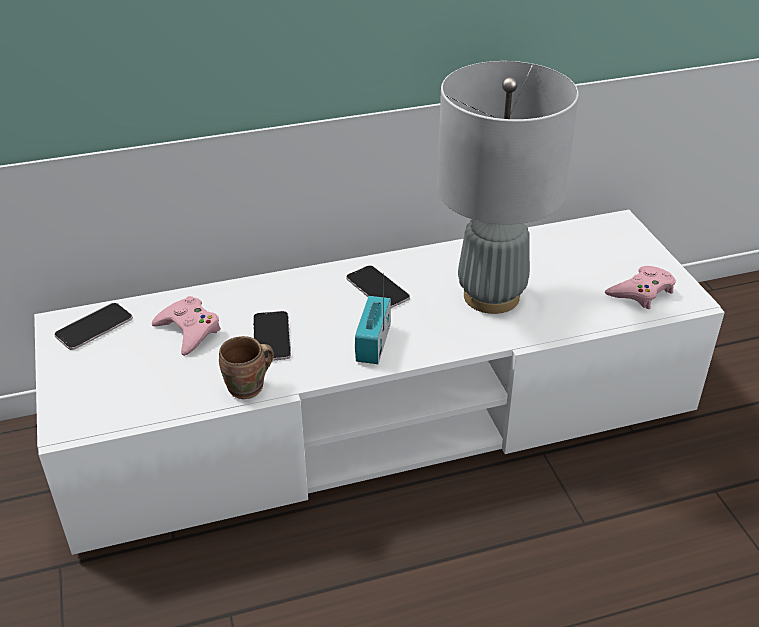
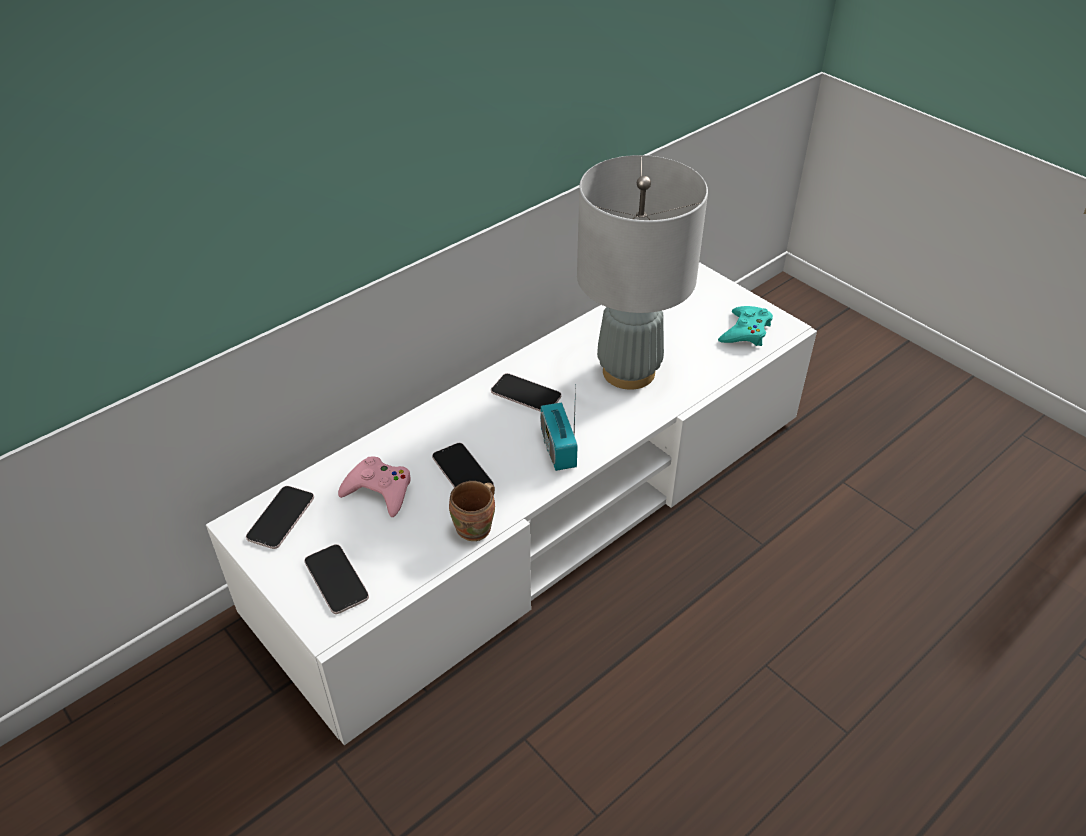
camera: 25 degrees left, 5 degrees up
(100, 391) = (336, 579): none -> phone
(641, 292) = (745, 331): pink game controller -> turquoise game controller

